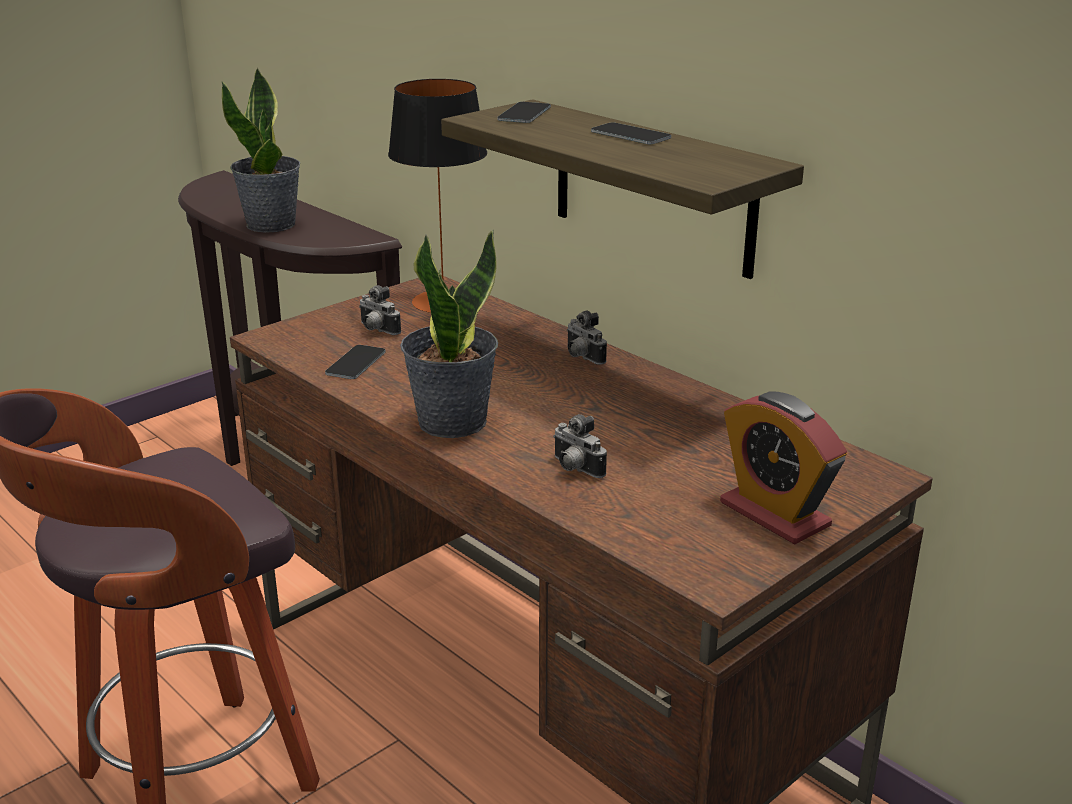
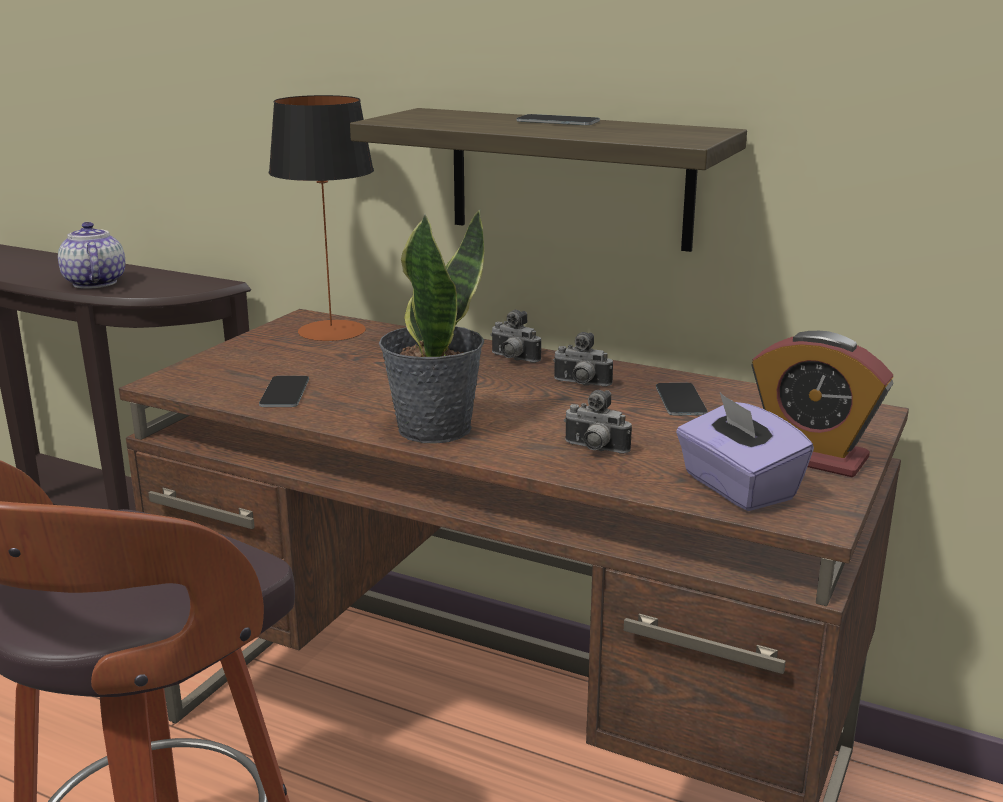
camera: 20 degrees left, 5 degrees down
(272, 224) = (94, 283): potted plant -> teapot
(377, 330) = (282, 362): camera -> camera (581, 384)
(524, 113) = (429, 115): phone -> phone (680, 400)
(672, 533) = (737, 487): none -> purple tissue box

